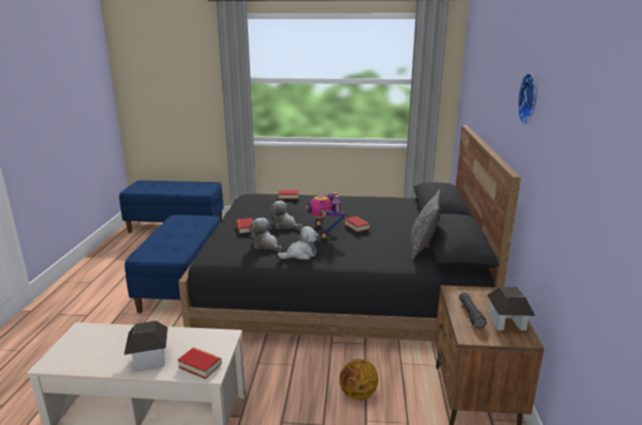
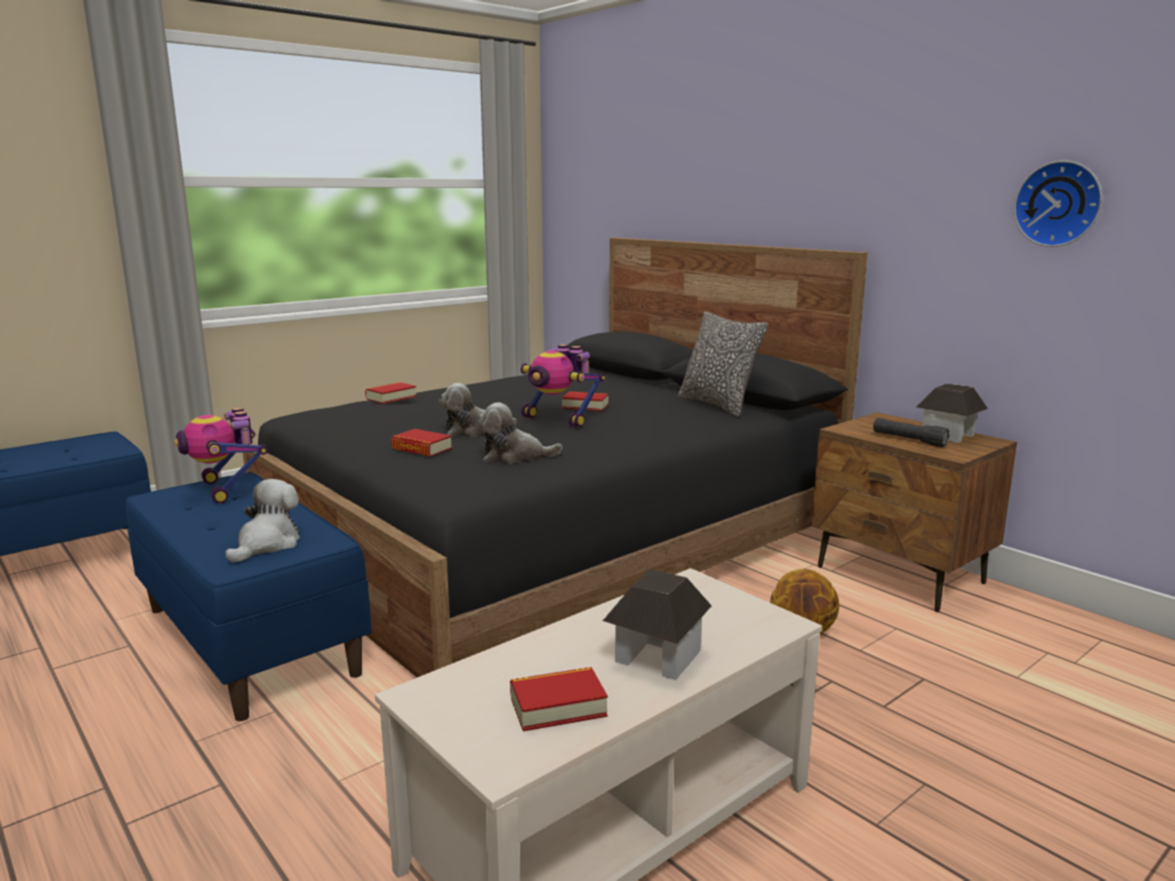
camera: 45 degrees left, 5 degrees down
(197, 222) = (227, 490): none -> toy robot
(200, 366) = (749, 625): book -> book (558, 706)
(300, 254) = (595, 450): plush toy -> plush toy (267, 544)
(530, 99) = (850, 146): wall clock -> wall clock (1059, 204)

